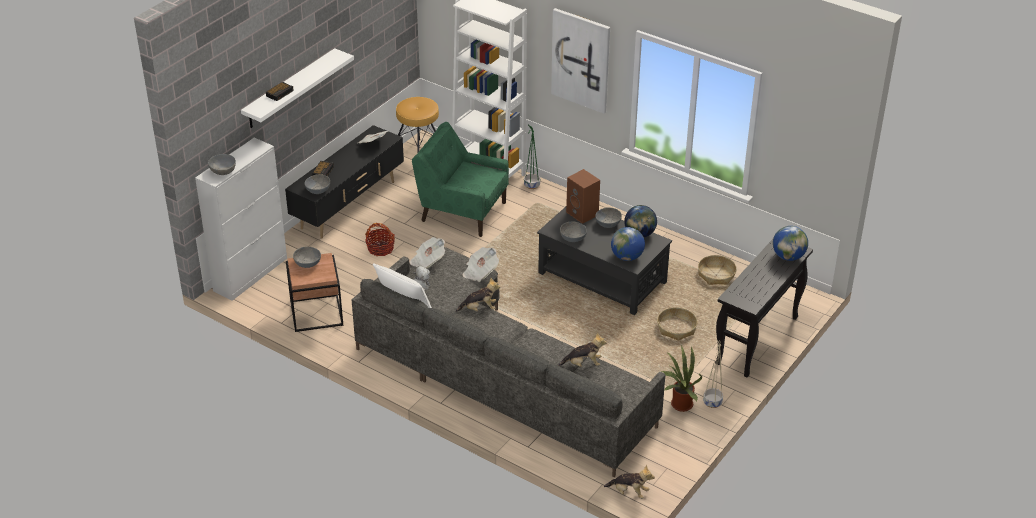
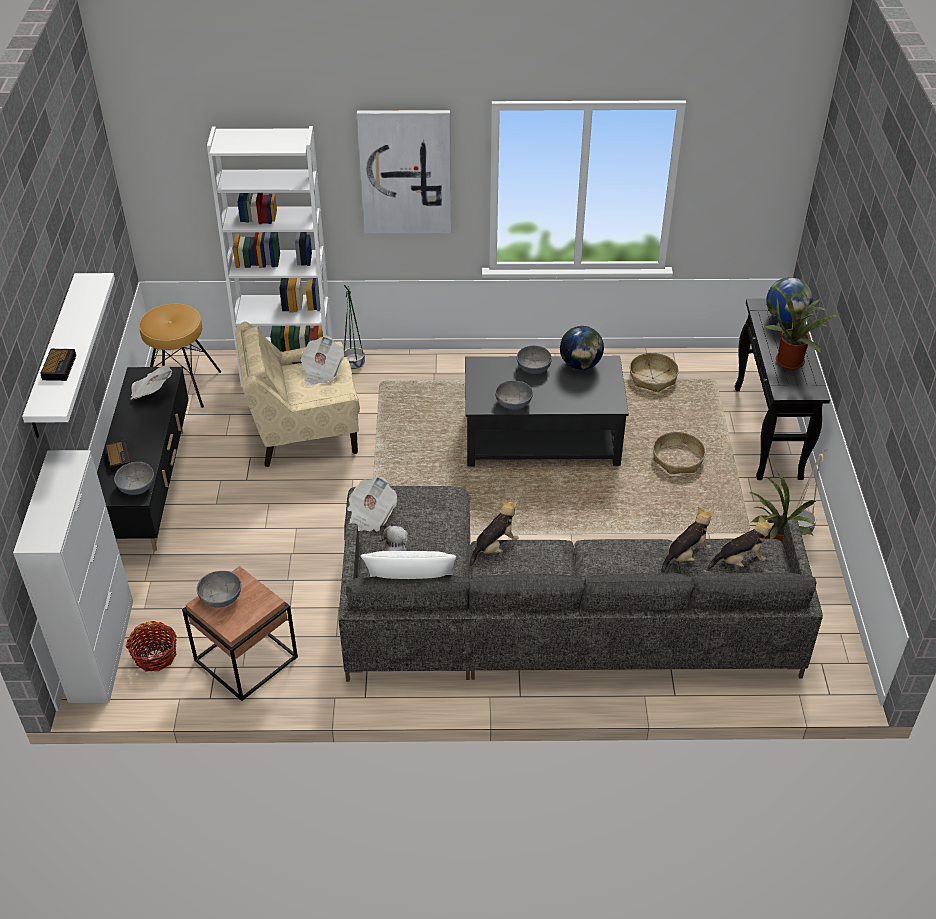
camera: 35 degrees left, 5 degrees up
(223, 170) = (49, 521): grey bowl -> none
(380, 248) = (247, 527): basket -> basket (155, 655)
(463, 211) = (304, 431): green armchair -> beige armchair
(480, 272) = (448, 498): newspaper -> newspaper (321, 371)
(583, 213) = (494, 368): brown speaker -> none
(627, 257) = (595, 398): globe -> none
(629, 492) = (836, 687): plush toy -> plush toy (739, 560)
(759, 282) = (792, 360): none -> potted plant

